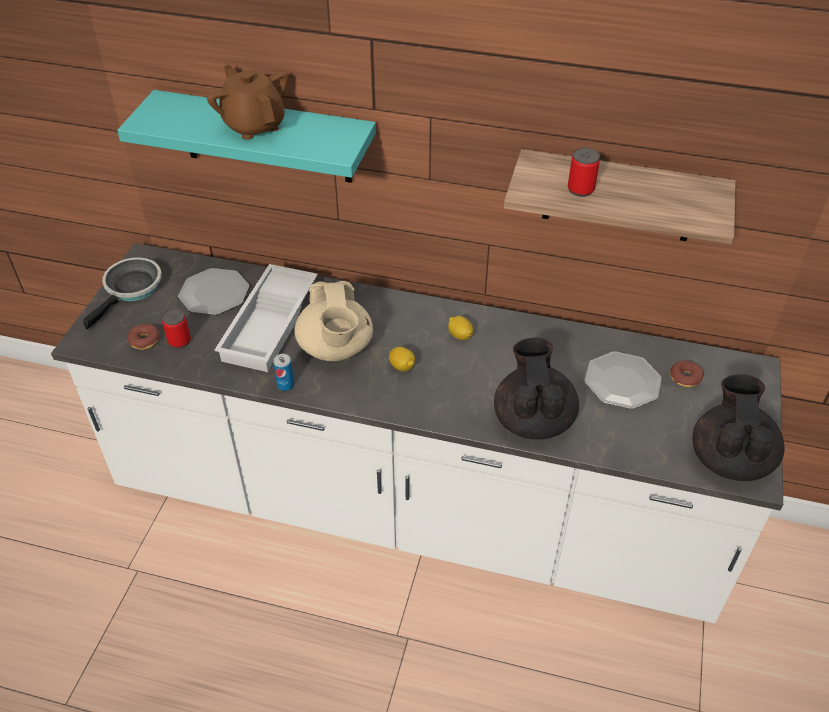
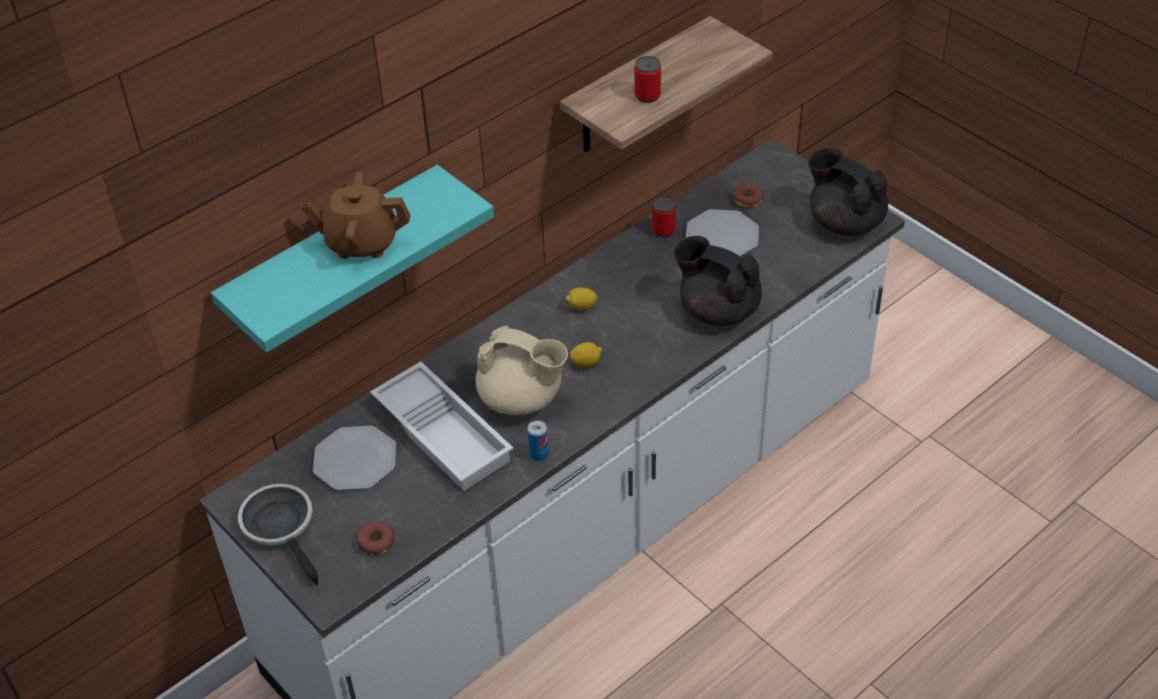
camera: 55 degrees left, 0 degrees up
(179, 341) = (403, 513): can -> can (663, 230)

